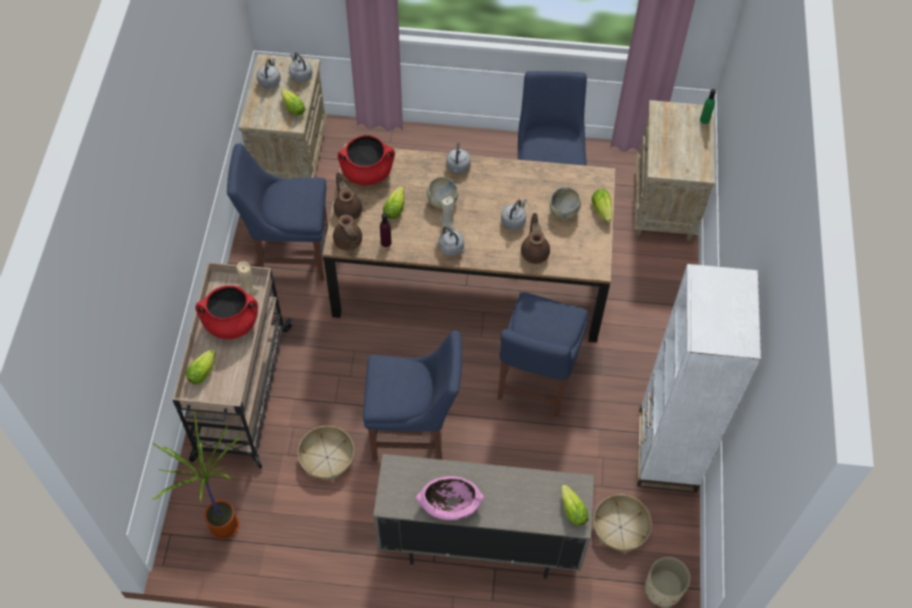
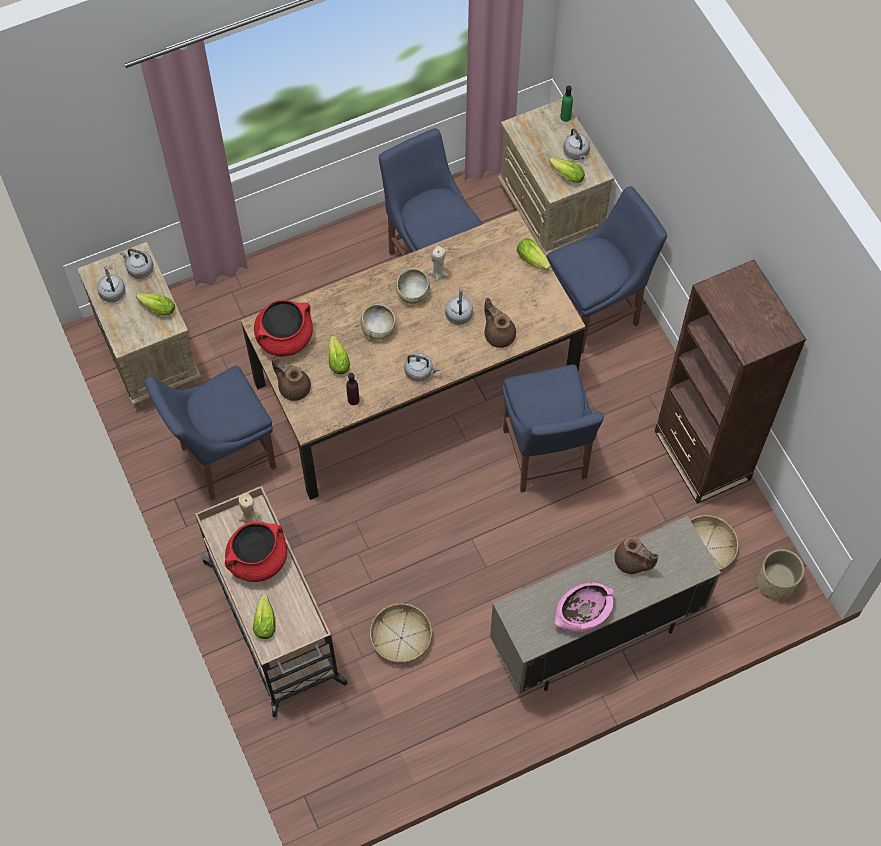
camera: 30 degrees left, 5 degrees up
(222, 527) = (348, 760): potted plant -> none
(348, 242) = (317, 419): brown teapot -> brown teapot (632, 562)
(414, 433) = (466, 568): blue chair -> blue chair (596, 313)
(447, 224) = (399, 350): beige candle -> beige candle (438, 274)
(458, 167) = (369, 287): grey kettle -> grey kettle (576, 153)
(564, 211) = (498, 279): beige bowl -> beige bowl (413, 294)
(571, 508) = (688, 556): lettuce -> lettuce (565, 174)
(667, 450) = (702, 455): white bookcase -> brown bookcase

